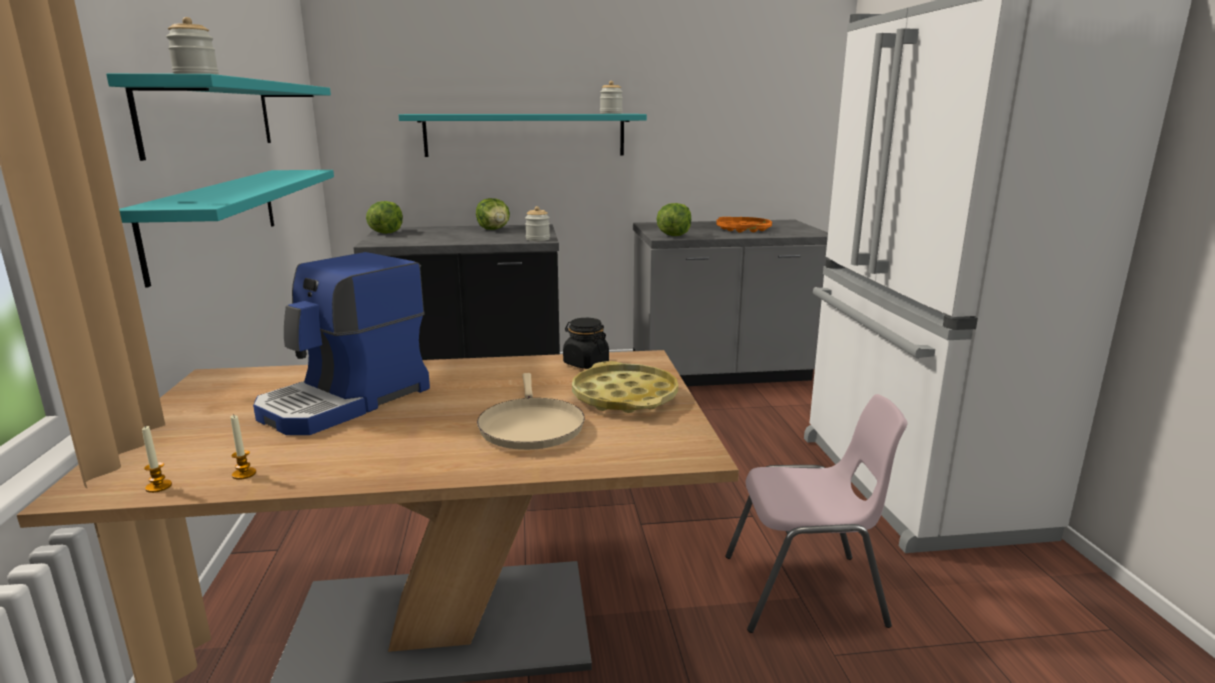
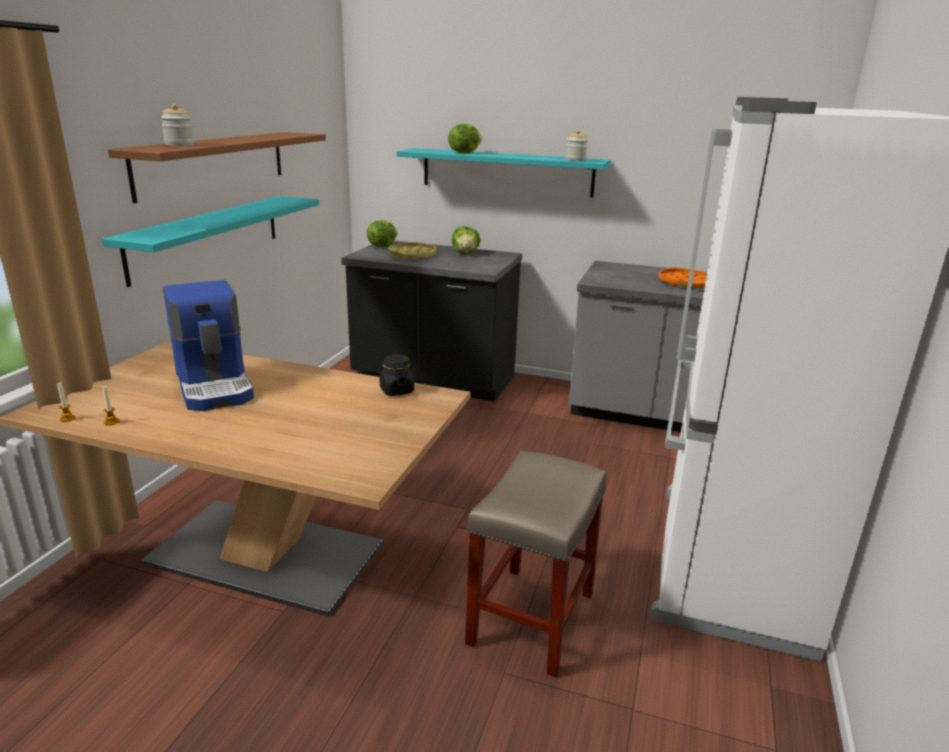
camera: 25 degrees right, 5 degrees up
(212, 116) = (214, 163): turquoise shelf -> brown shelf
(346, 401) = (215, 386): coffee machine -> coffee machine turned 90 degrees counterclockwise
(530, 426) = (294, 432): beige frying pan -> none
(537, 239) = (483, 269): jar -> none
(624, 397) = (384, 425): yellow tray -> yellow tray (412, 255)
(673, 235) = (605, 281): lettuce -> lettuce (464, 153)
(806, 591) = (531, 620): pink chair -> beige stool

